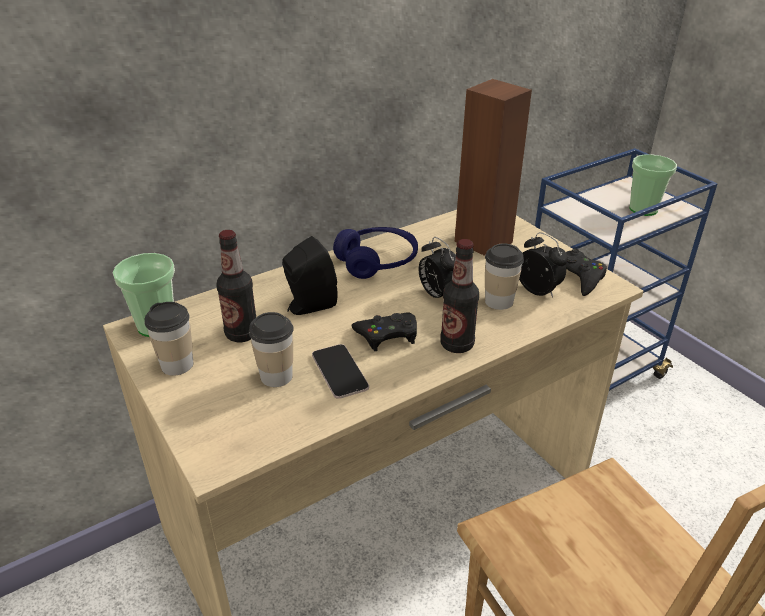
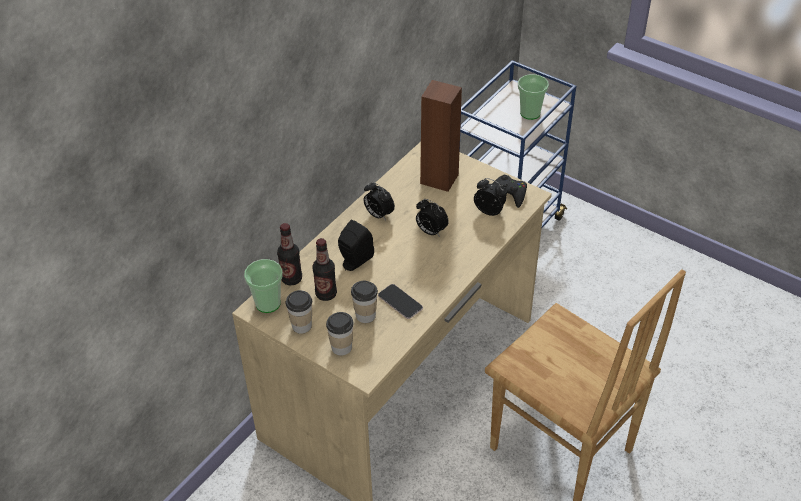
camera: 20 degrees left, 10 degrees up
(377, 262) = (378, 215): blue headphones -> alarm clock
(387, 335) = (414, 269): black game controller -> none
(457, 344) = (458, 264): bottle -> bottle (291, 279)
(499, 301) = (469, 226): cup -> cup (341, 347)

